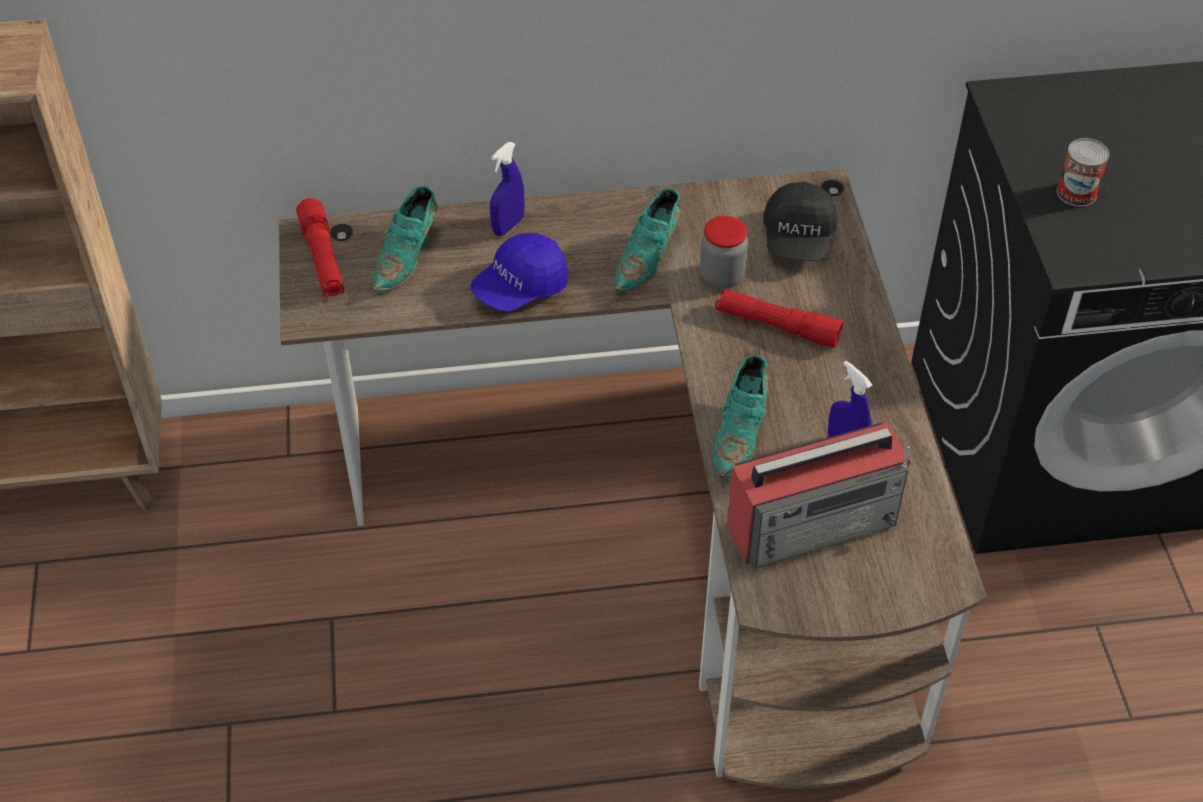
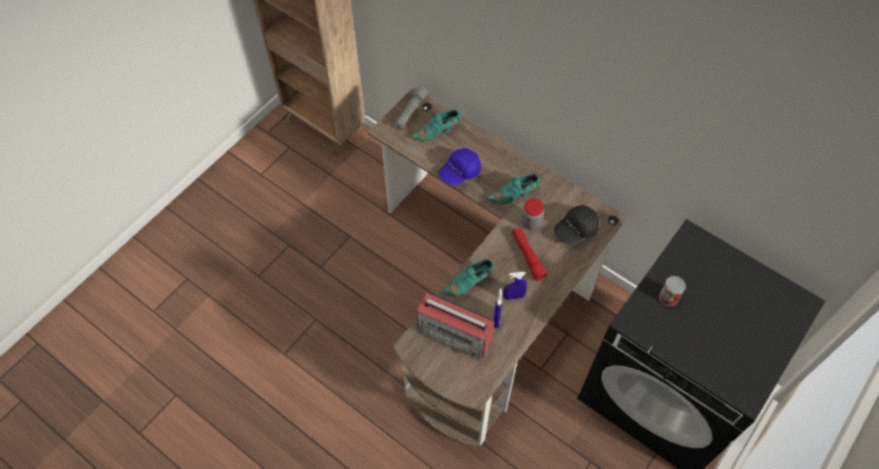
camera: 45 degrees right, 10 degrees up
(323, 258) = (410, 112): red flashlight -> grey flashlight
(508, 226) = (482, 146): blue spray bottle -> blue spray bottle (513, 296)
(520, 288) = (459, 172): blue cap -> blue cap turned 45 degrees counterclockwise

